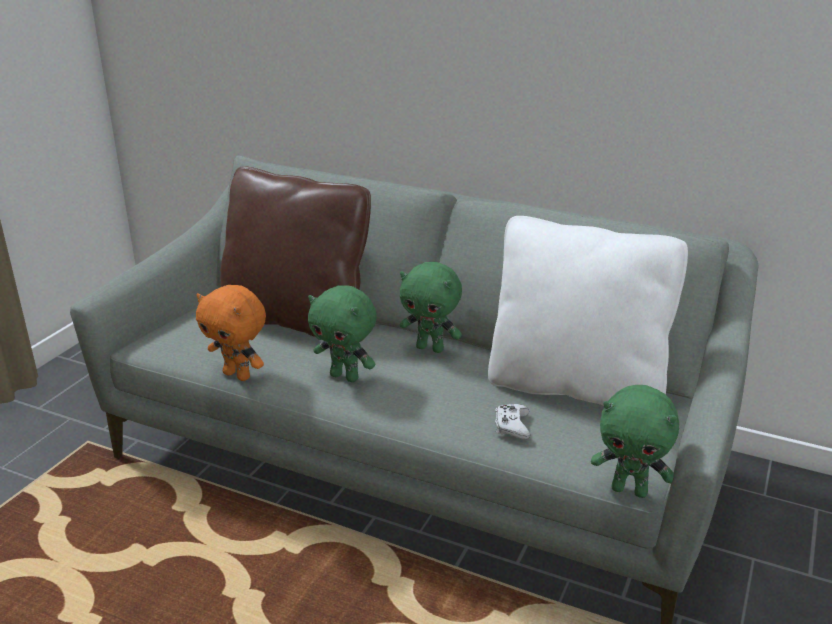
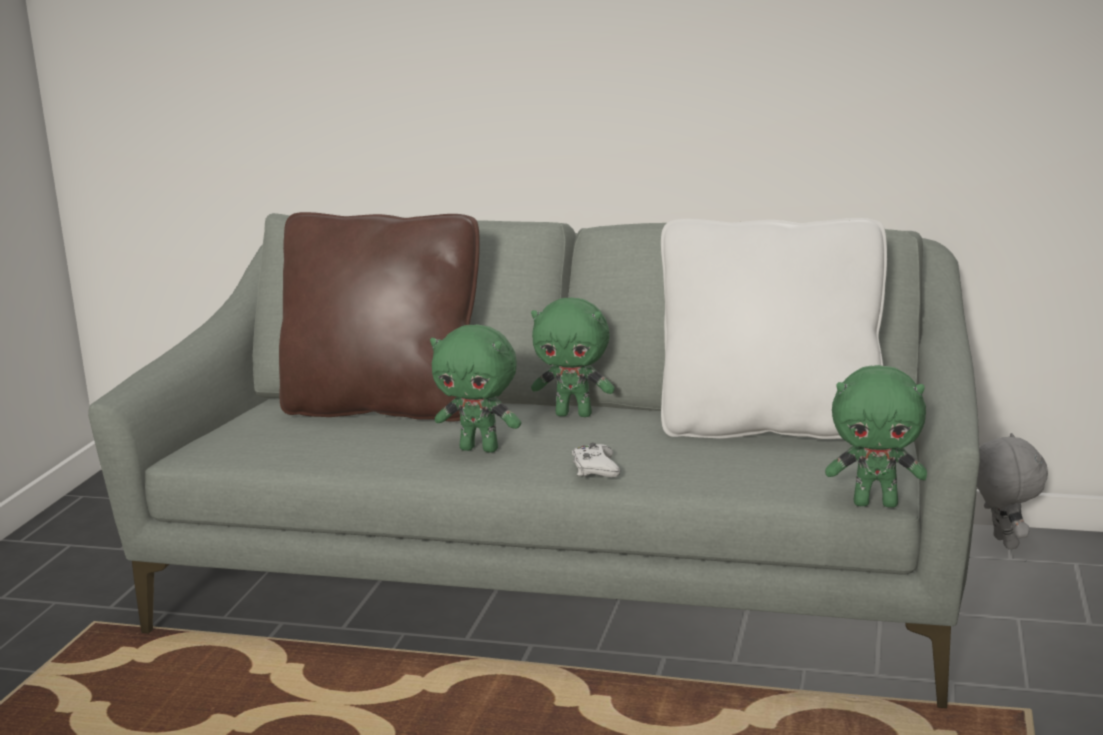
camera: 10 degrees left, 10 degrees down
(238, 375) = (336, 465): orange plush toy -> none
(512, 426) = (712, 466): white game controller -> white game controller (595, 469)
(762, 477) = (1002, 543): none -> grey plush toy

